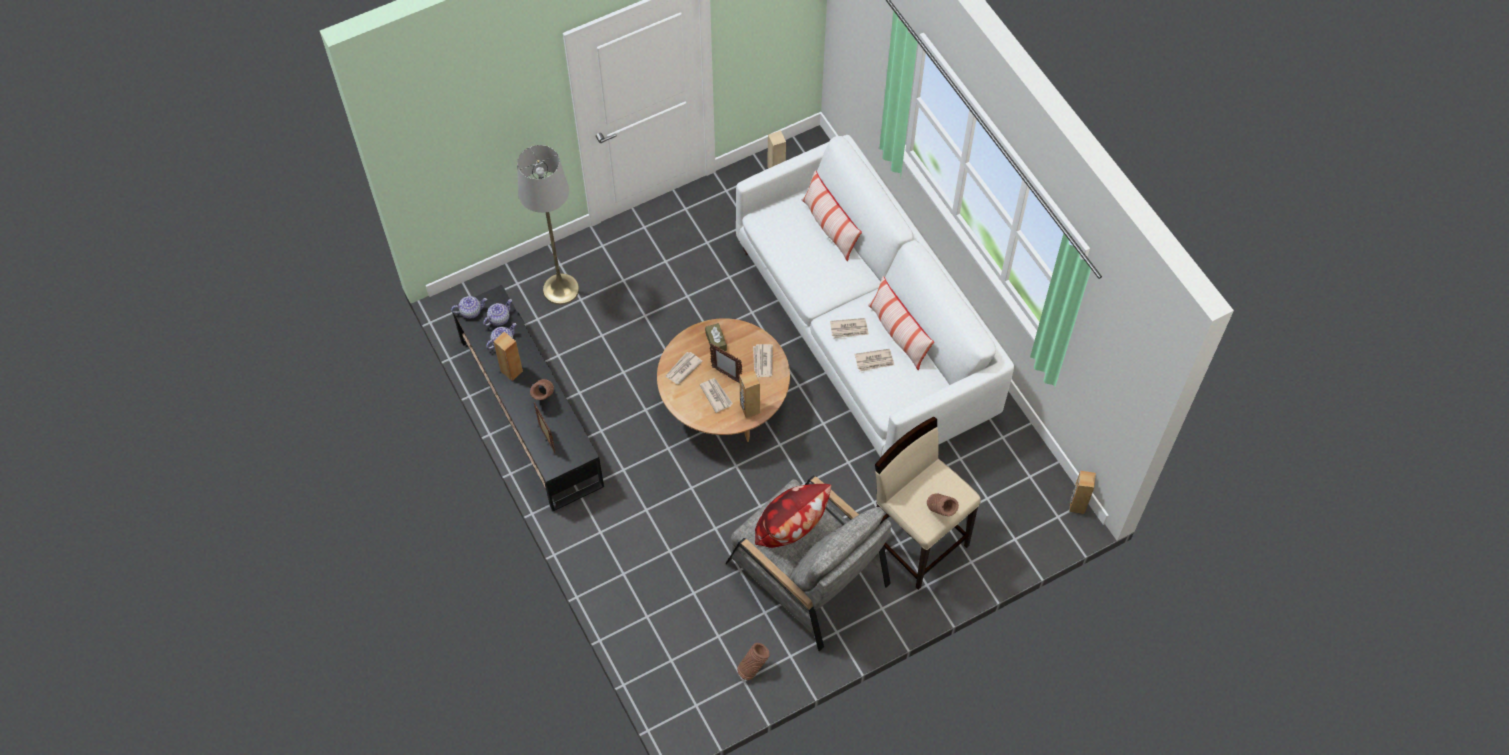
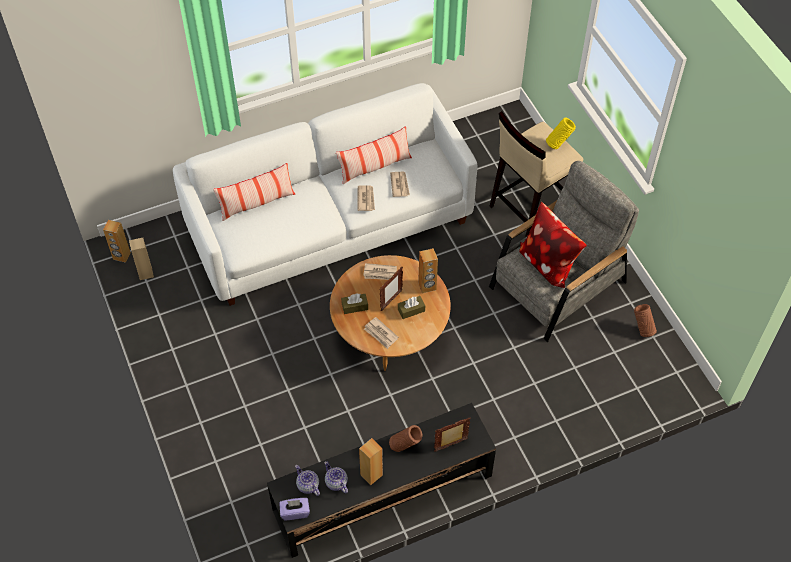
camera: 85 degrees left, 5 degrees down
(471, 311) = (295, 512): teapot -> purple tissue box
(561, 289) = (245, 461): grey floor lamp -> none
(716, 395) = (411, 310): newspaper -> brown tissue box
(940, 513) = (558, 144): brown vase -> yellow vase
(1077, 505) = (503, 111): brown speaker -> brown speaker (121, 256)

